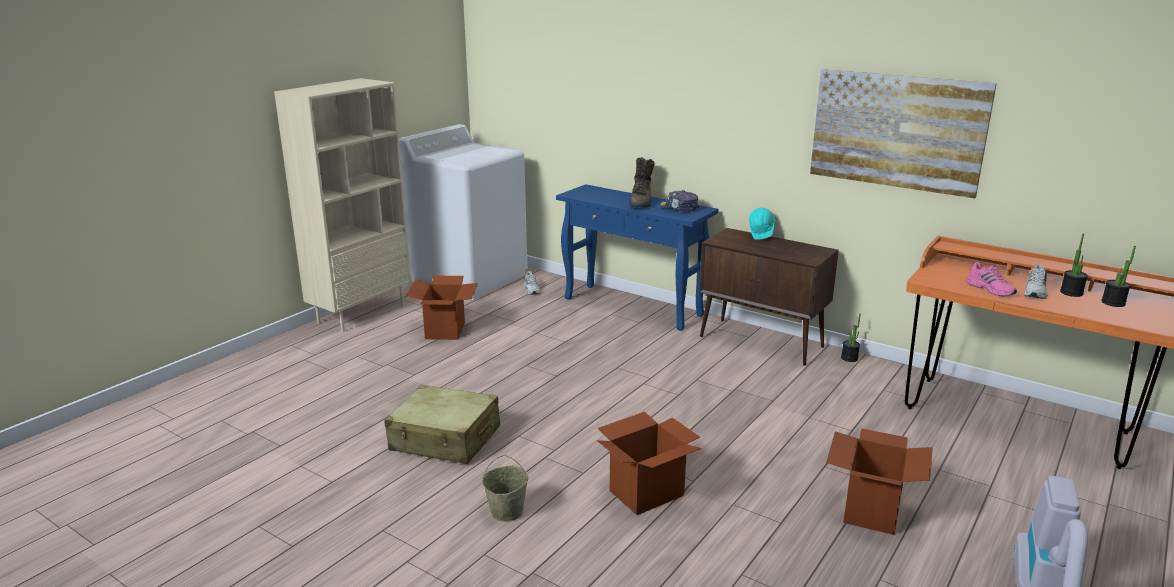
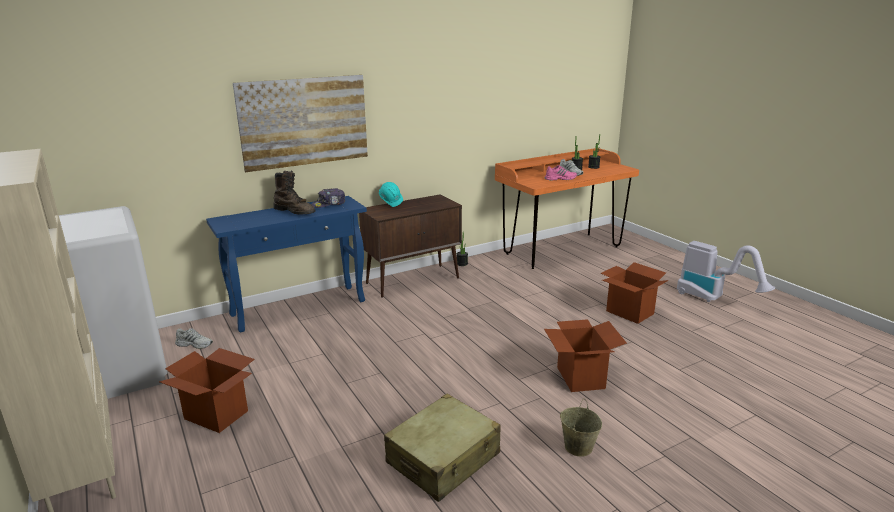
camera: 65 degrees left, 0 degrees up
(897, 131) = (461, 102): picture -> picture (304, 122)

